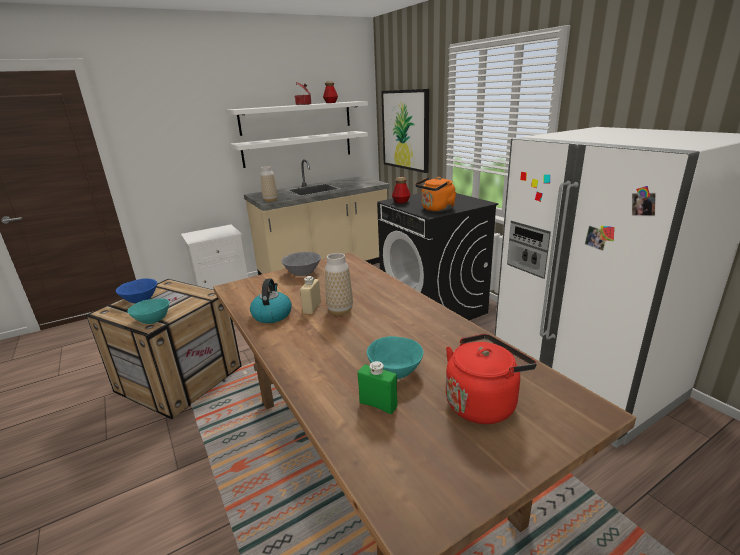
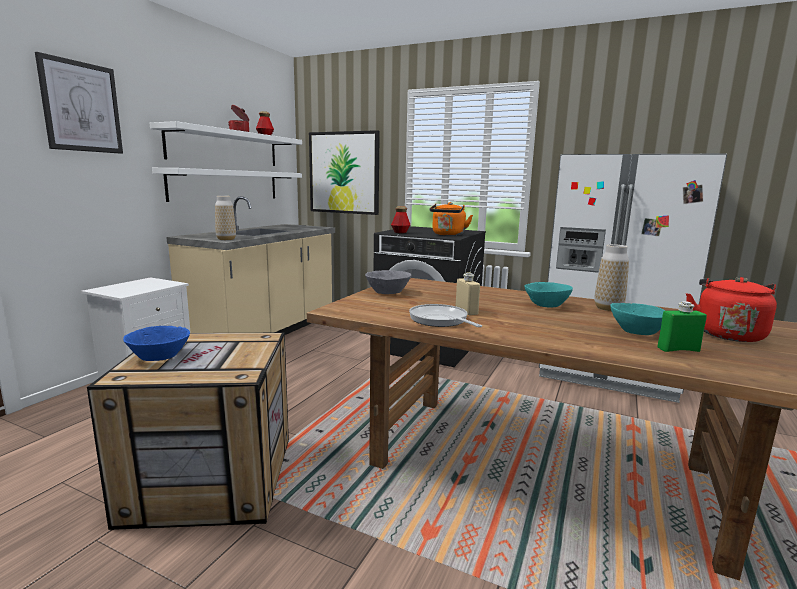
camera: 35 degrees left, 10 degrees down
(153, 319) = (232, 369): turquoise bowl -> turquoise bowl (546, 305)
(173, 108) = (81, 107): none -> picture
(272, 315) = (440, 320): kettle -> frying pan
(340, 311) = (497, 309): vase -> vase (608, 308)

